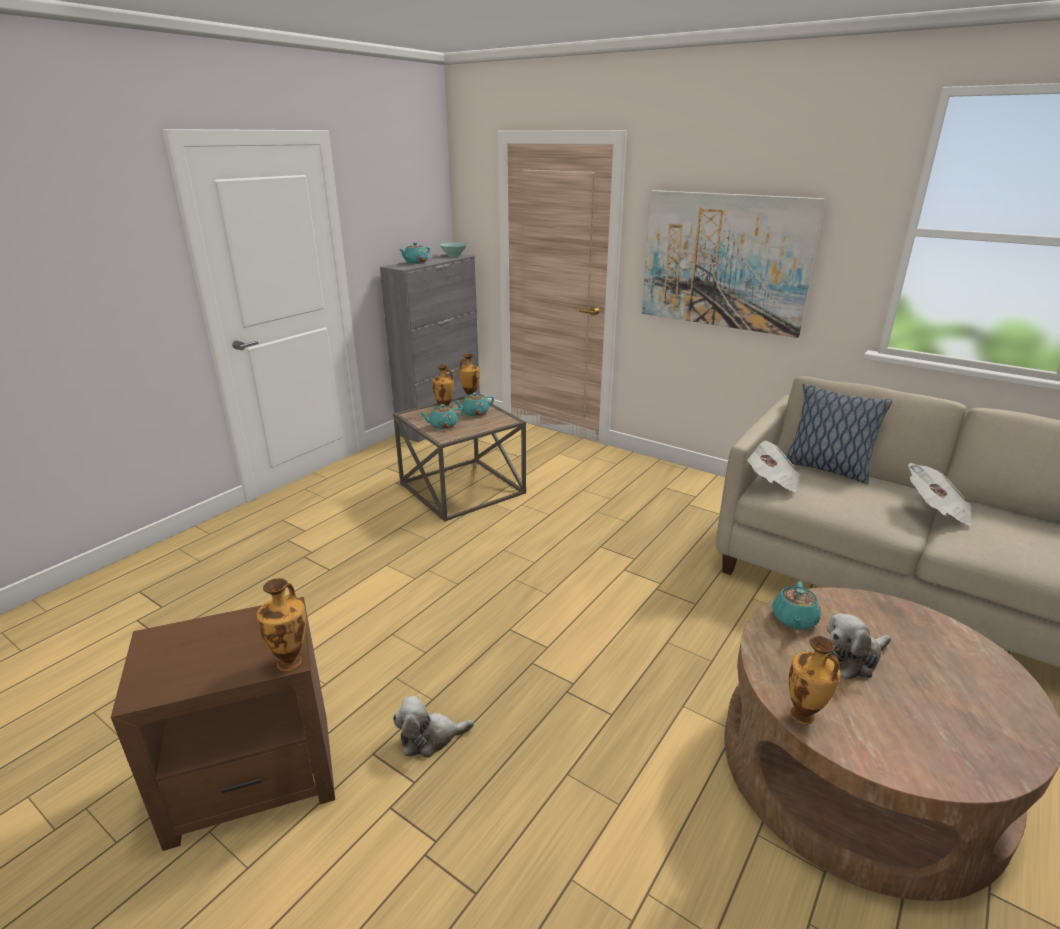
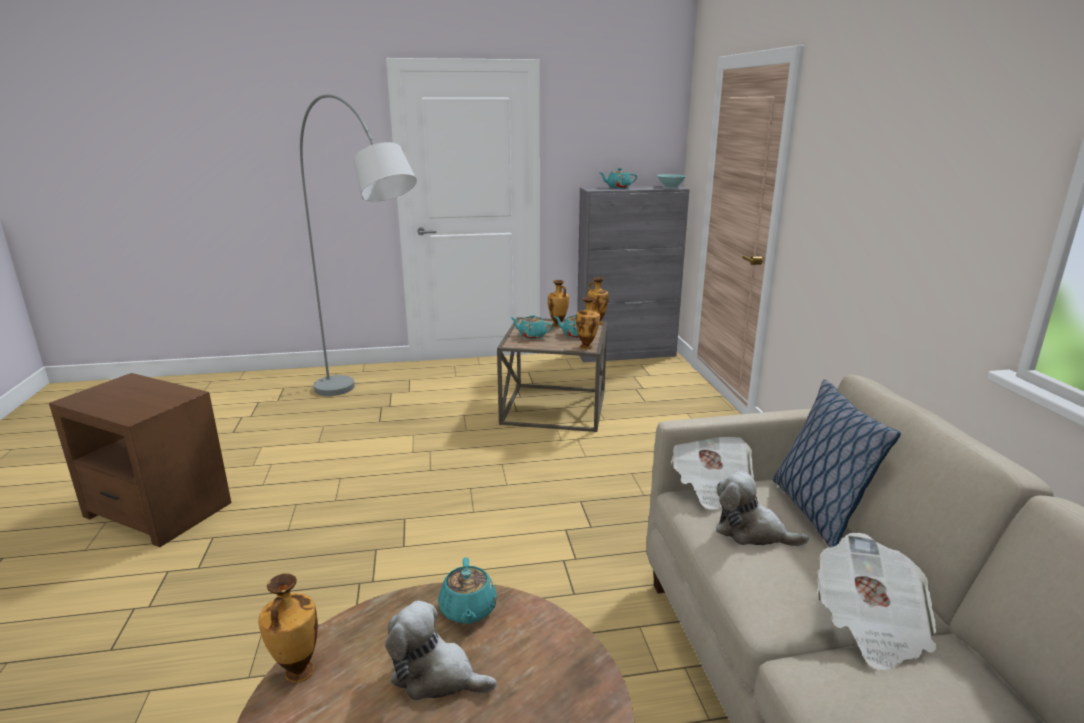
camera: 45 degrees right, 5 degrees down
(291, 661) = (133, 418): vase -> vase (587, 347)
(302, 565) = (371, 411): none -> grey floor lamp
(430, 738) = (247, 550): plush toy -> plush toy (751, 532)
(724, 261) = (865, 210): picture -> none
(794, 620) = (468, 610): turquoise teapot -> turquoise teapot turned 75 degrees counterclockwise

